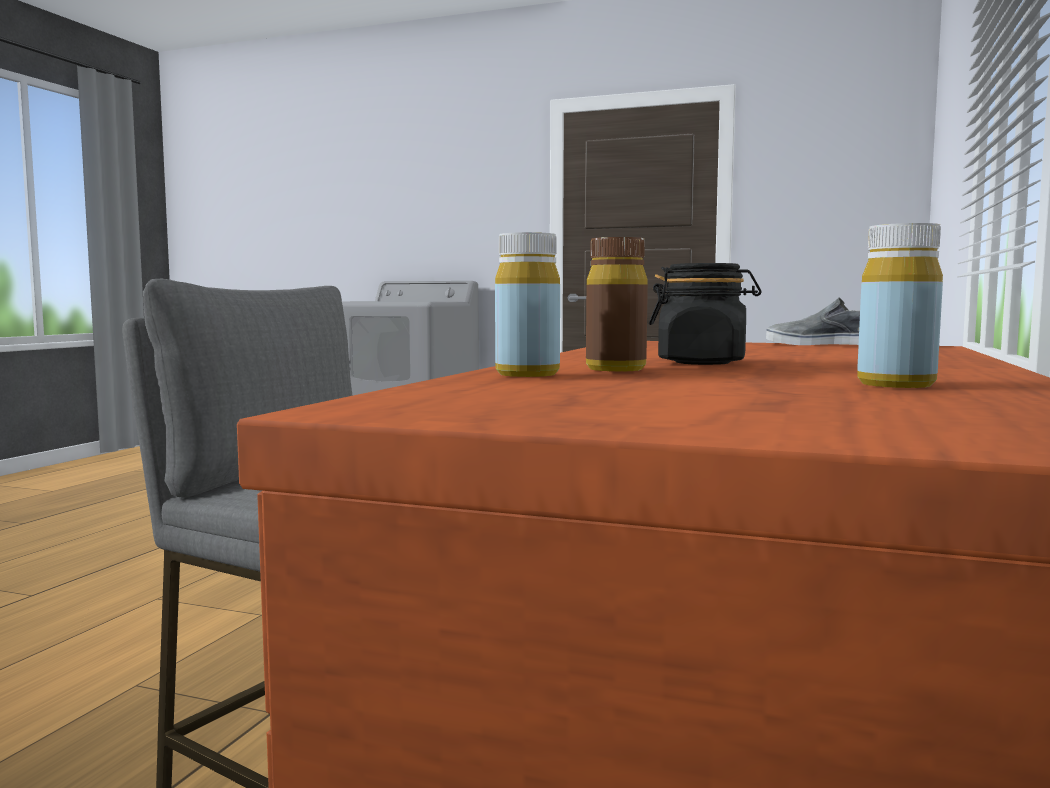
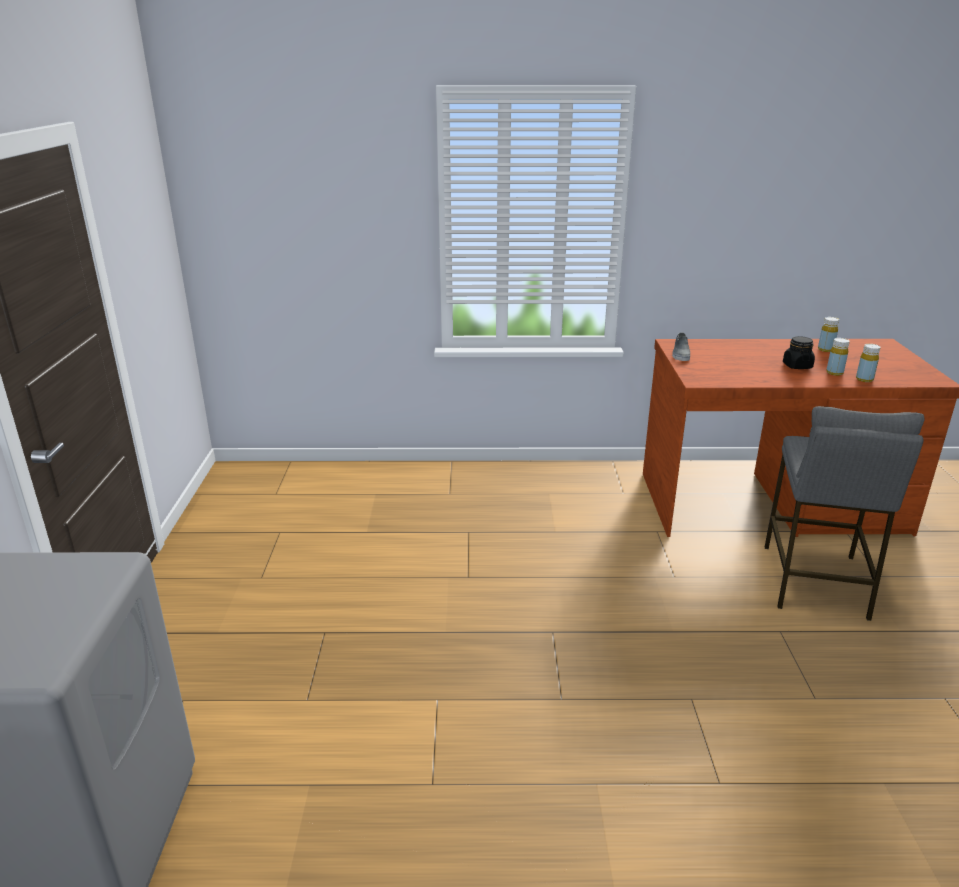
camera: 110 degrees left, 20 degrees up
(615, 369) = (834, 373): brown bottle -> yellow bottle

